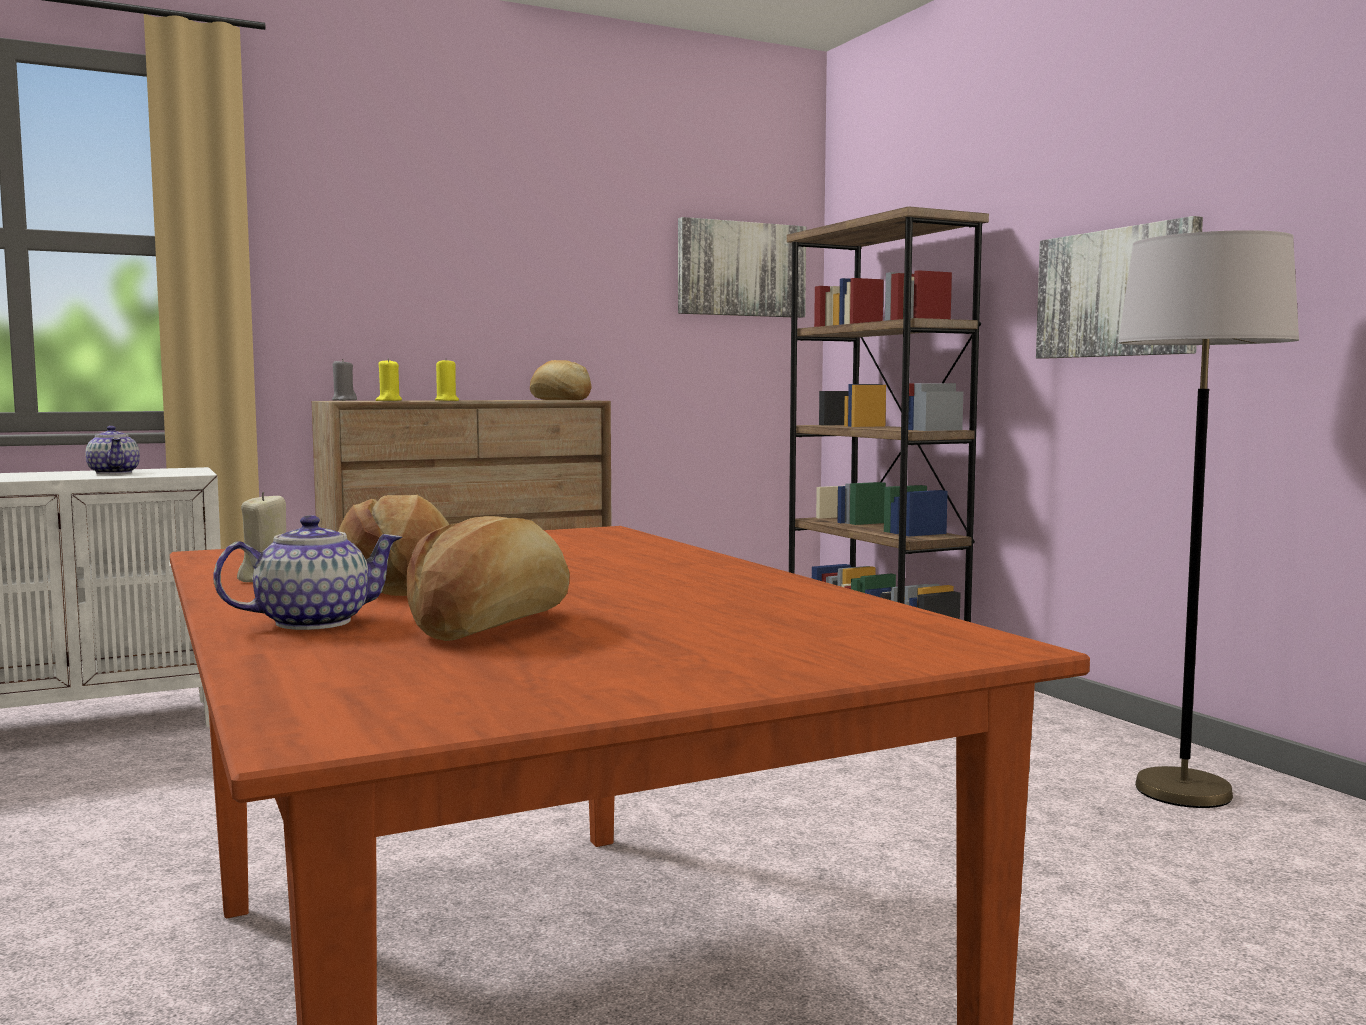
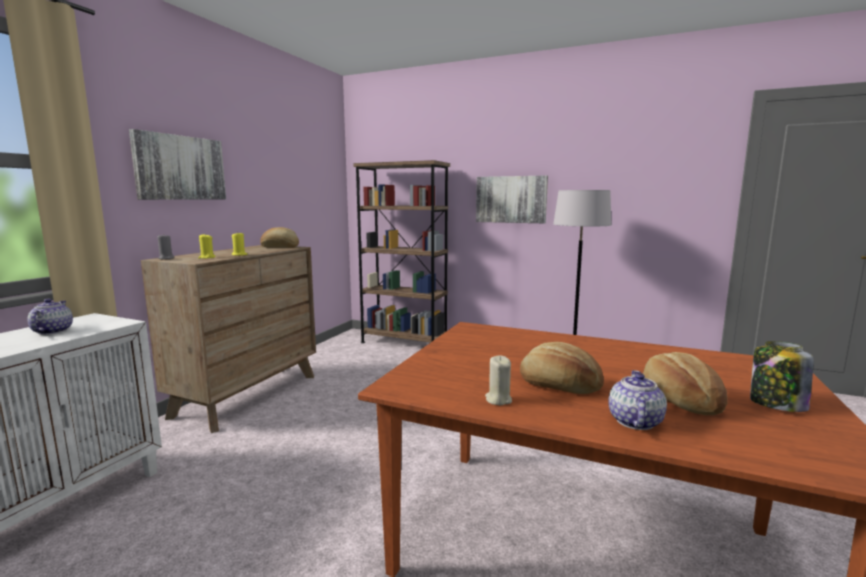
camera: 40 degrees left, 5 degrees up
(114, 473) = (52, 331): teapot -> teapot turned 120 degrees counterclockwise
(629, 663) = (776, 404): none -> jar
(741, 269) = (321, 176): picture -> picture (180, 168)

